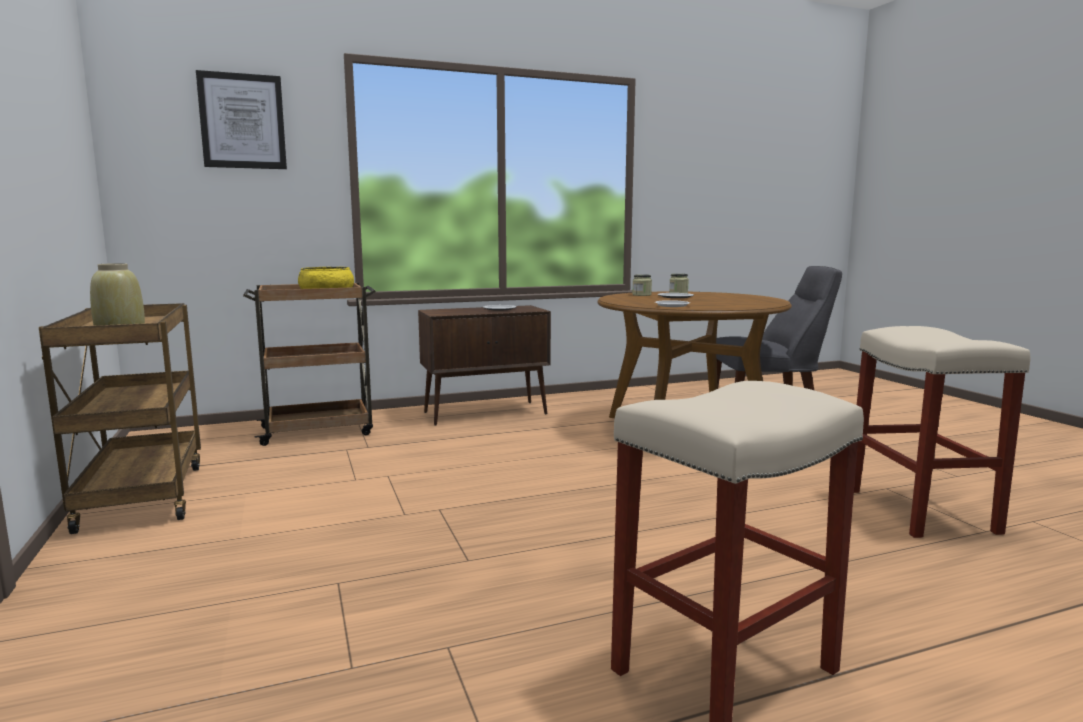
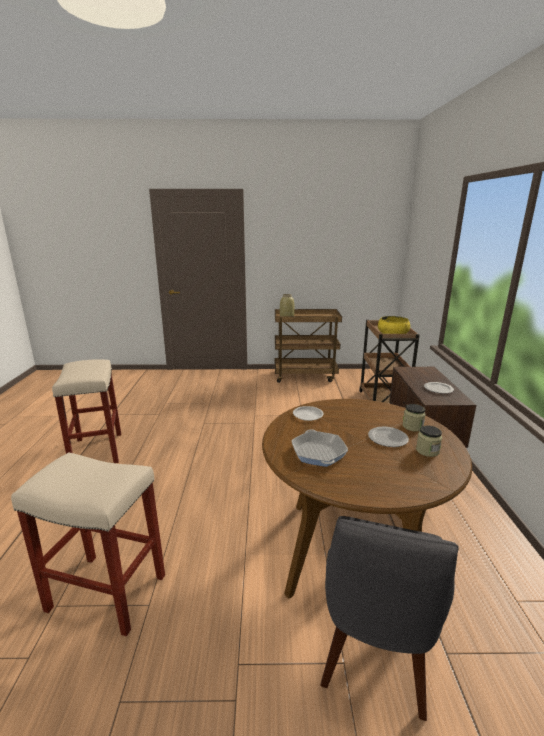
camera: 110 degrees right, 10 degrees up
(242, 121) = (431, 228): picture -> none
(735, 302) = (318, 452): none -> frying pan

